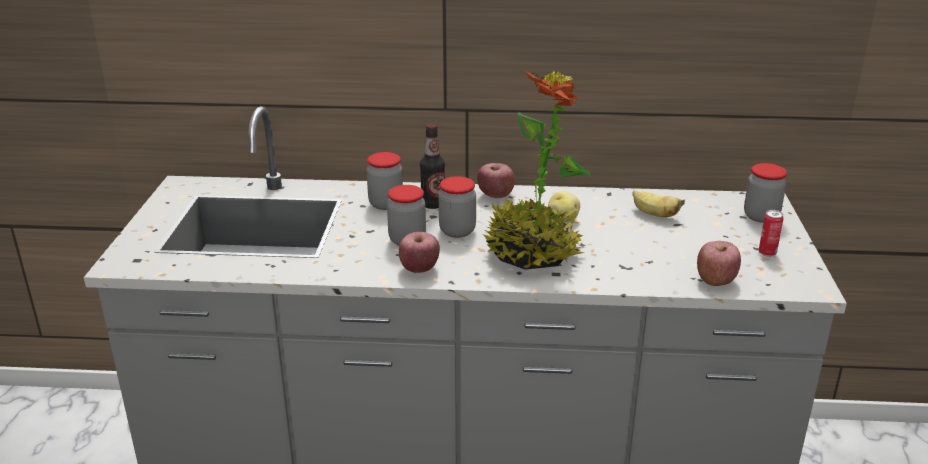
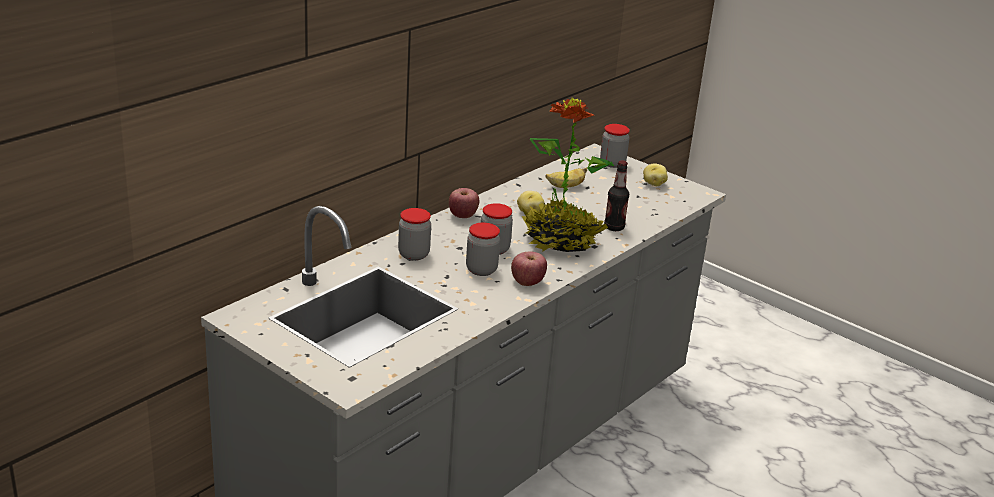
camera: 55 degrees left, 0 degrees up
(433, 204) = (442, 240): bottle -> bottle (614, 227)
(715, 280) = (662, 210): apple -> none
(767, 253) = (654, 184): can -> potato

